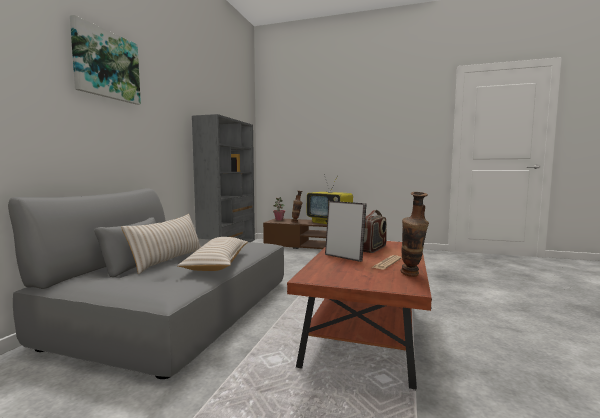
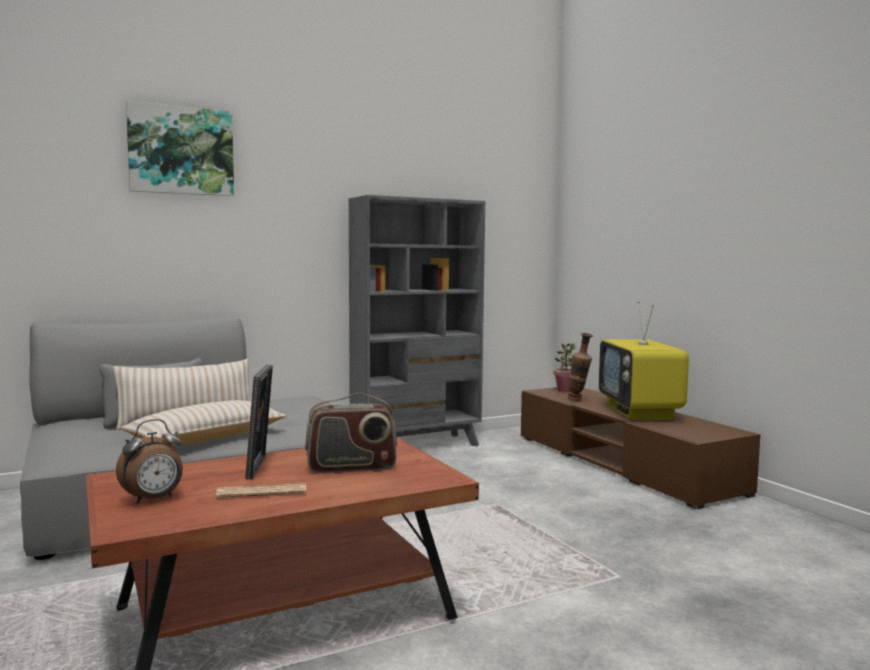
camera: 45 degrees right, 0 degrees up
(367, 278) = (153, 499): none -> alarm clock
(412, 276) = (199, 518): vase -> none

